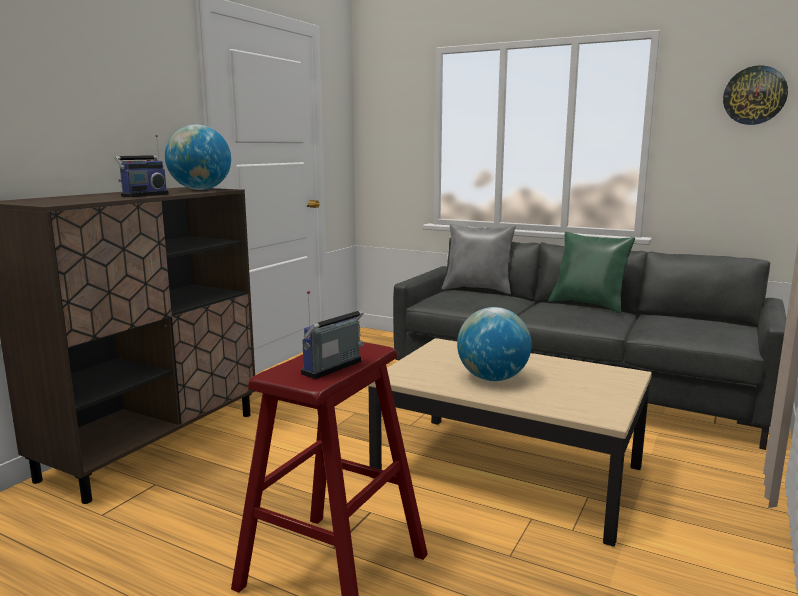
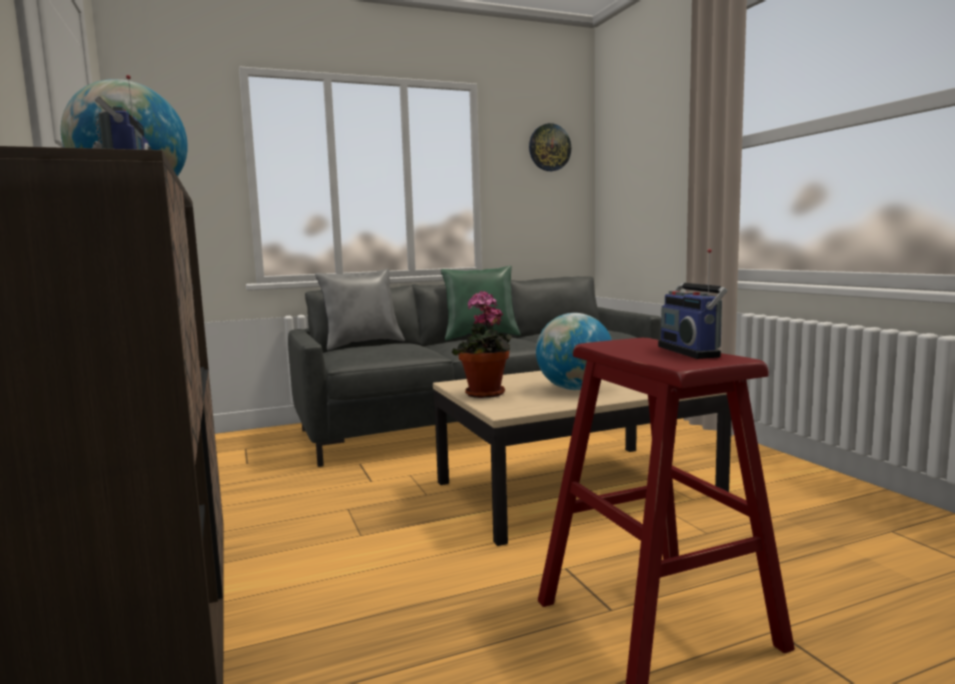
camera: 50 degrees left, 5 degrees down
(426, 359) = (485, 395): none -> potted plant

